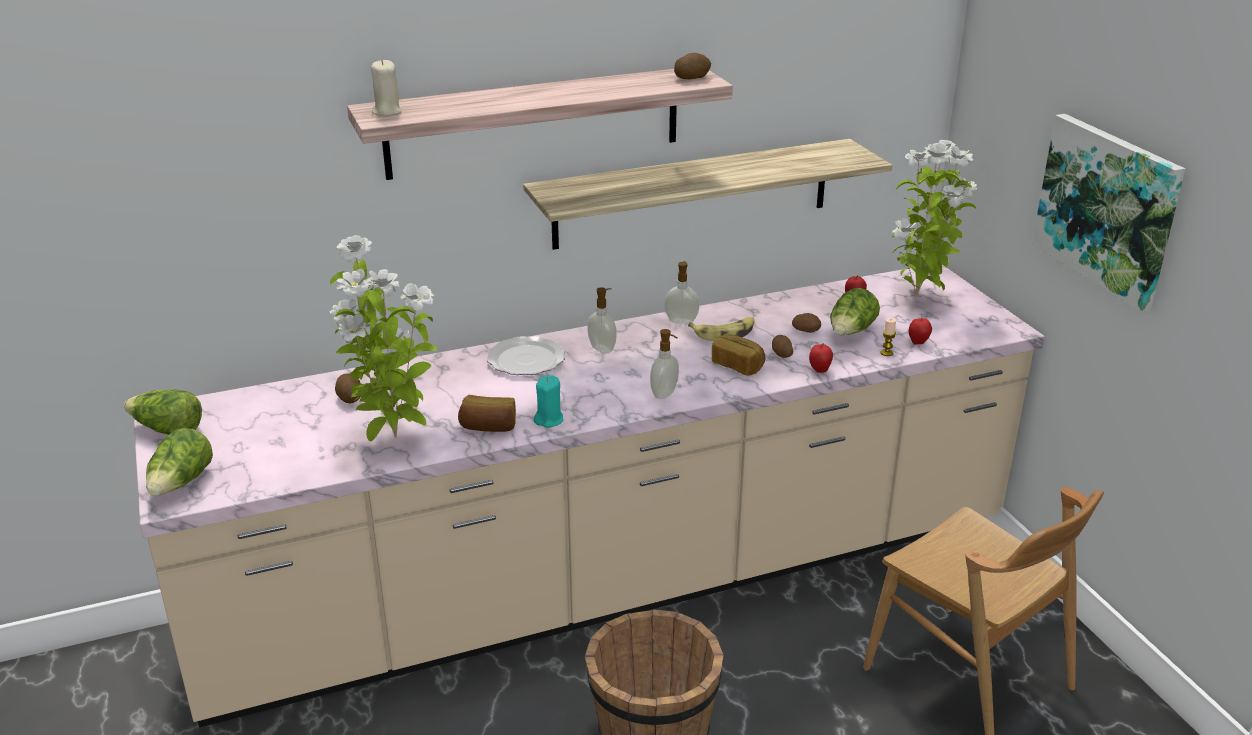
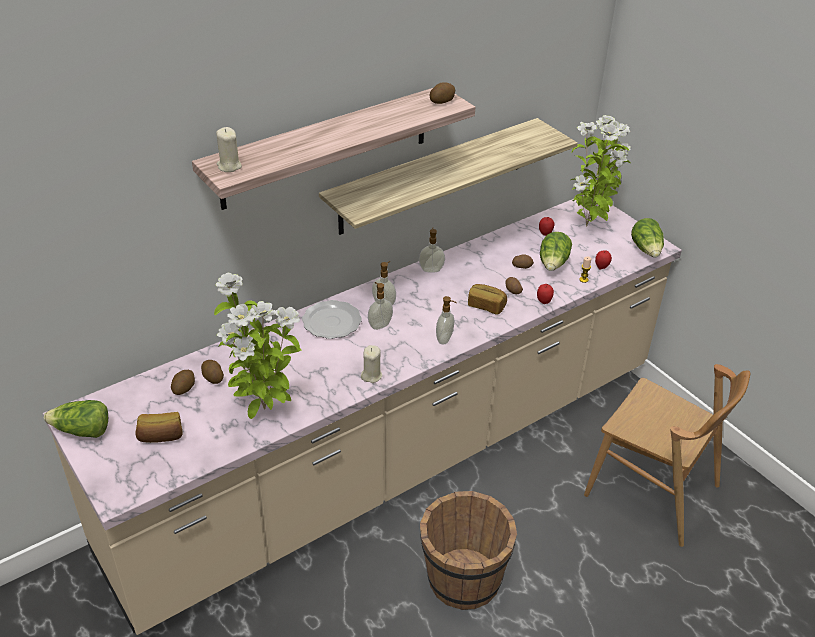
camera: 15 degrees left, 10 degrees up
(181, 483) = (118, 479): lettuce -> lettuce (647, 250)
(309, 403) = (184, 388): none -> potato
(488, 427) = (330, 389): bread -> bread (161, 437)
(549, 420) = (371, 375): turquoise candle -> beige candle
(585, 369) = (379, 325): none -> soap dispenser
(724, 333) = (466, 277): banana -> none
(1108, 208) = (736, 171): picture -> none

